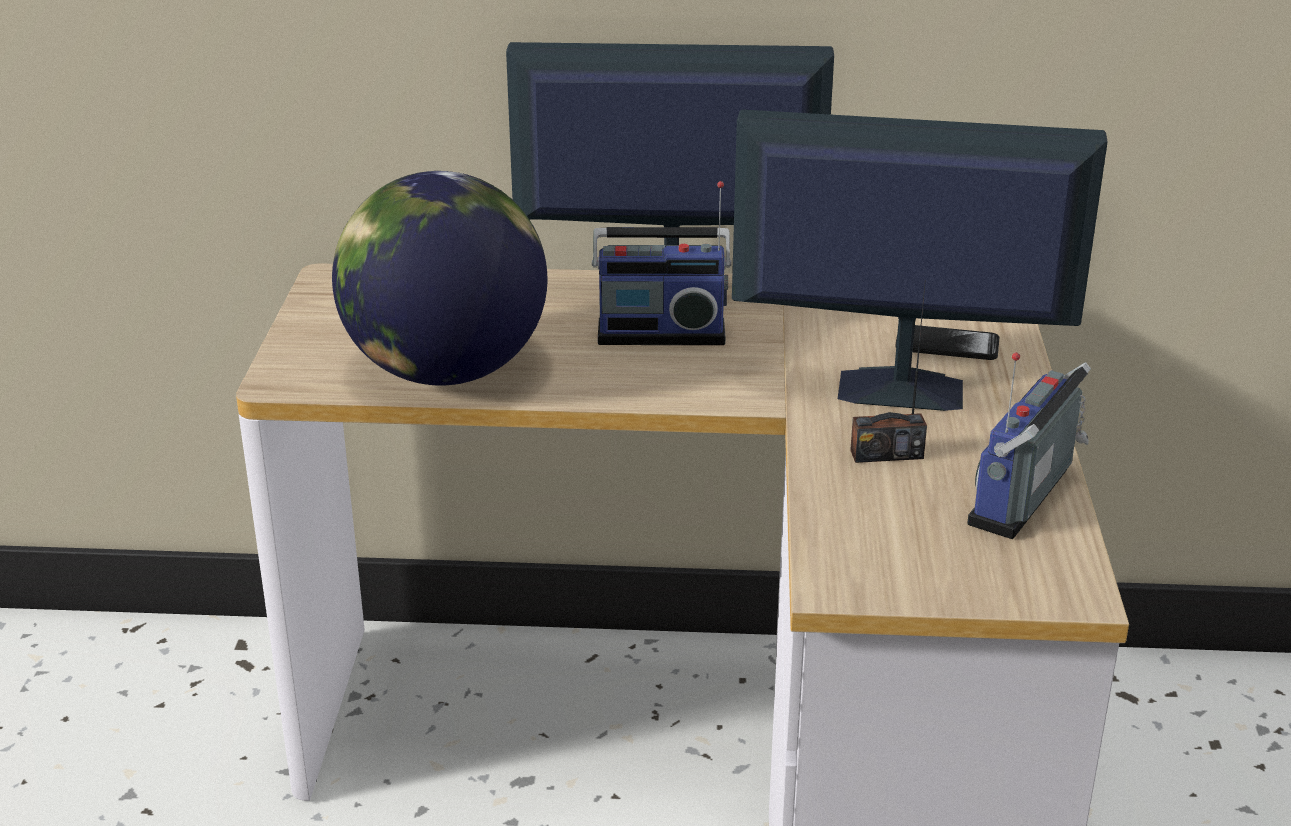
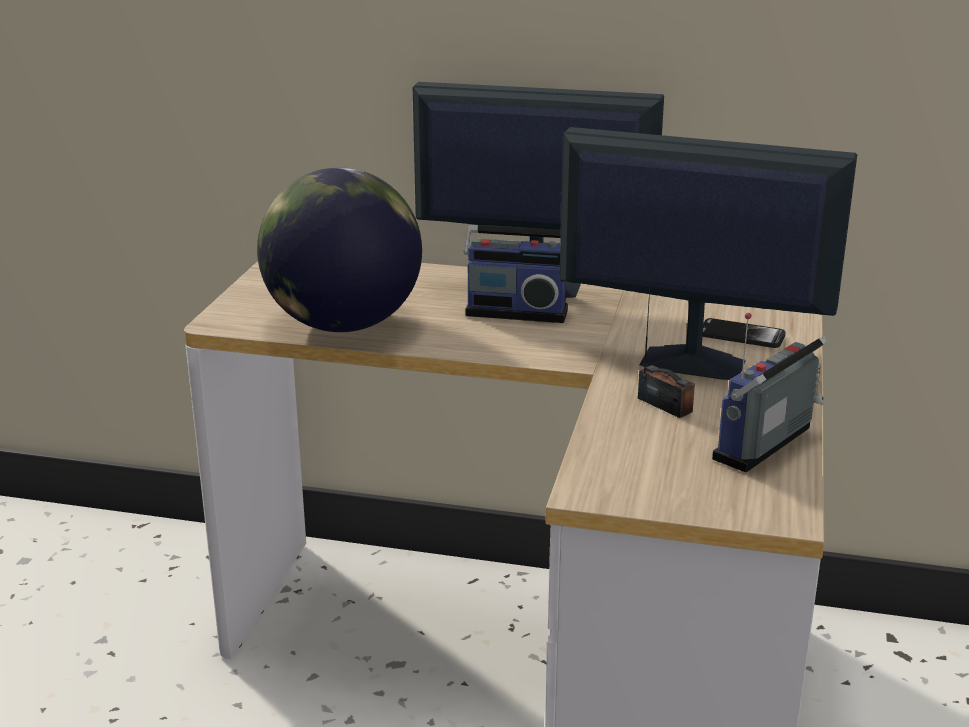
camera: 10 degrees right, 5 degrees down
(886, 454) = (664, 405): radio -> radio turned 135 degrees counterclockwise

